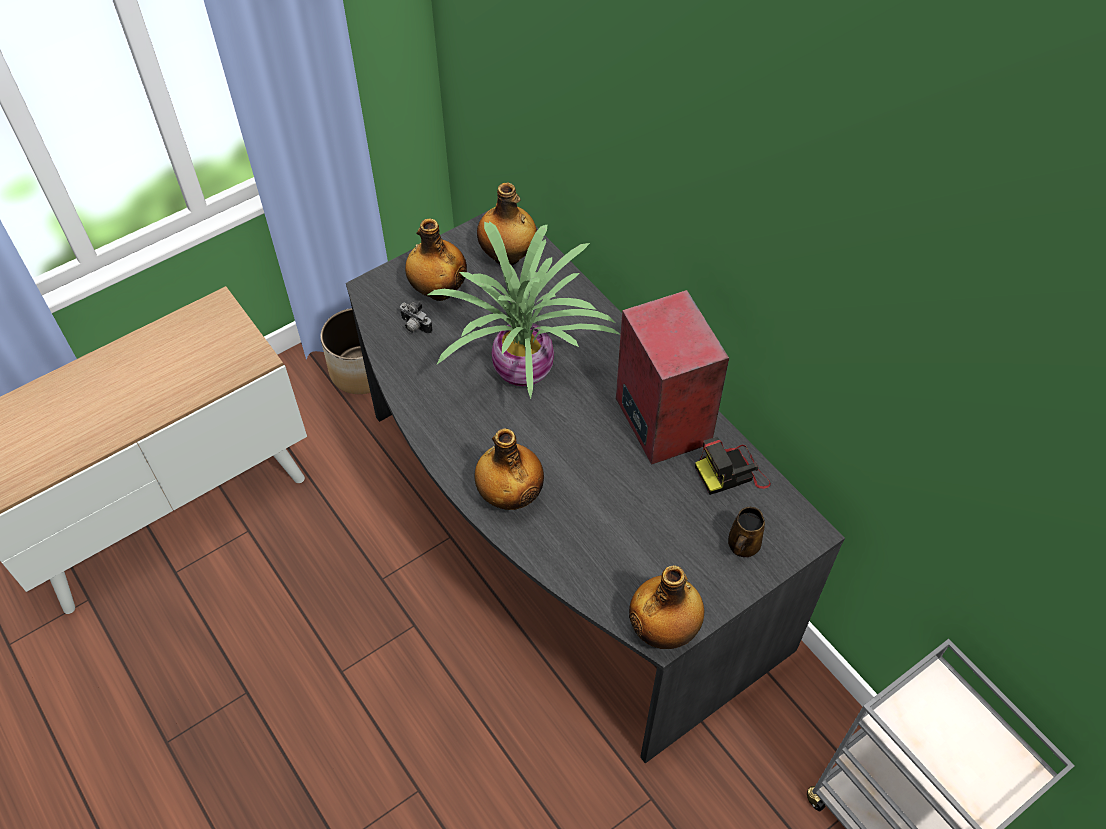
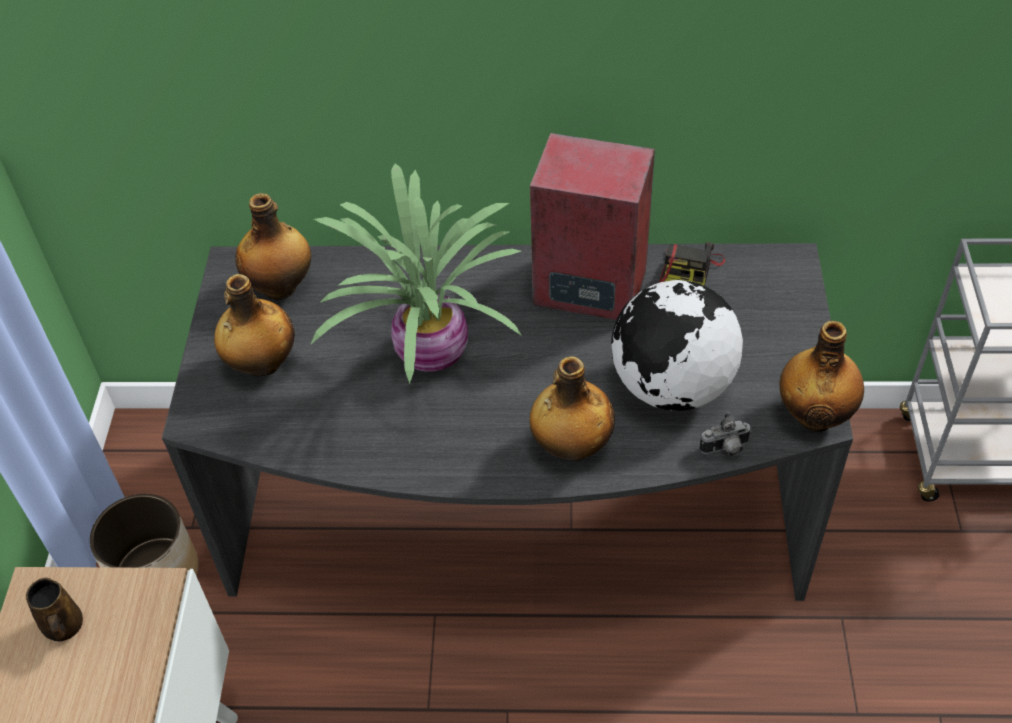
camera: 50 degrees left, 5 degrees down
(414, 327) = (287, 410): camera -> camera (725, 449)
(613, 524) = (671, 387): none -> globe
(742, 546) = (771, 311): brown mug -> brown mug (64, 627)

